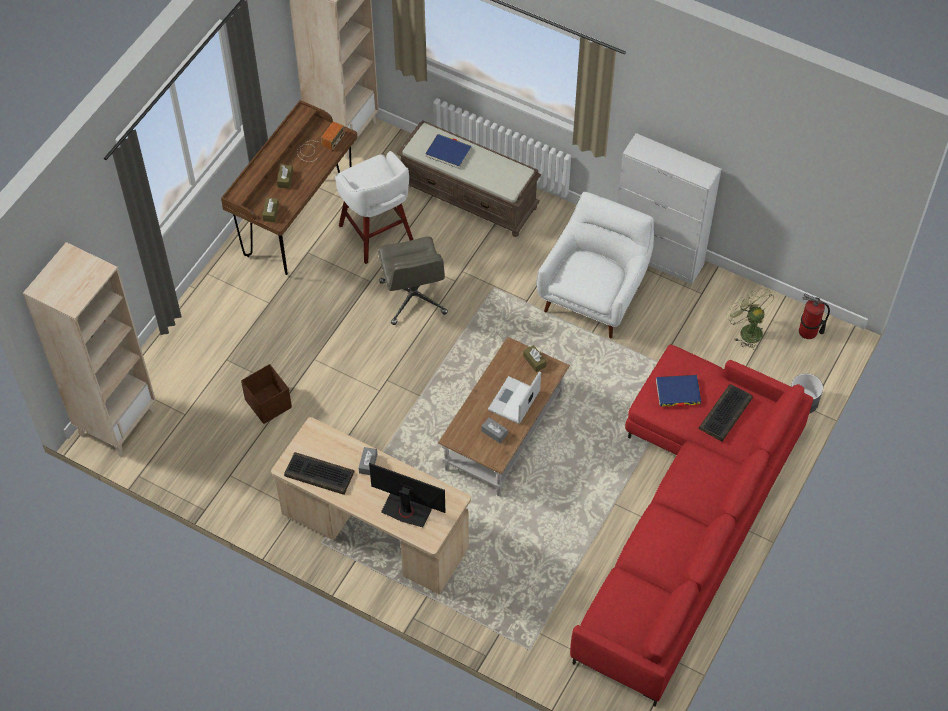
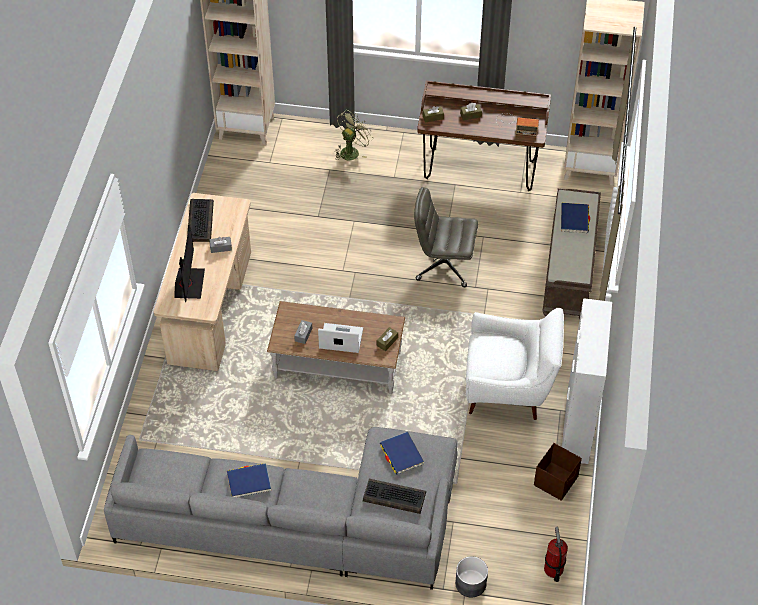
camera: 70 degrees right, 5 degrees down
(268, 403) = (300, 206): brown storage box -> brown storage box (556, 481)
(377, 235) = (495, 222): white stool -> none
(413, 298) = (443, 265): grey office chair -> grey office chair turned 45 degrees clockwise
(665, 535) = (249, 482): none -> blue book
(685, 522) = (301, 520): red sofa -> grey sofa
(747, 330) = (529, 518): green fan -> green fan (351, 151)

